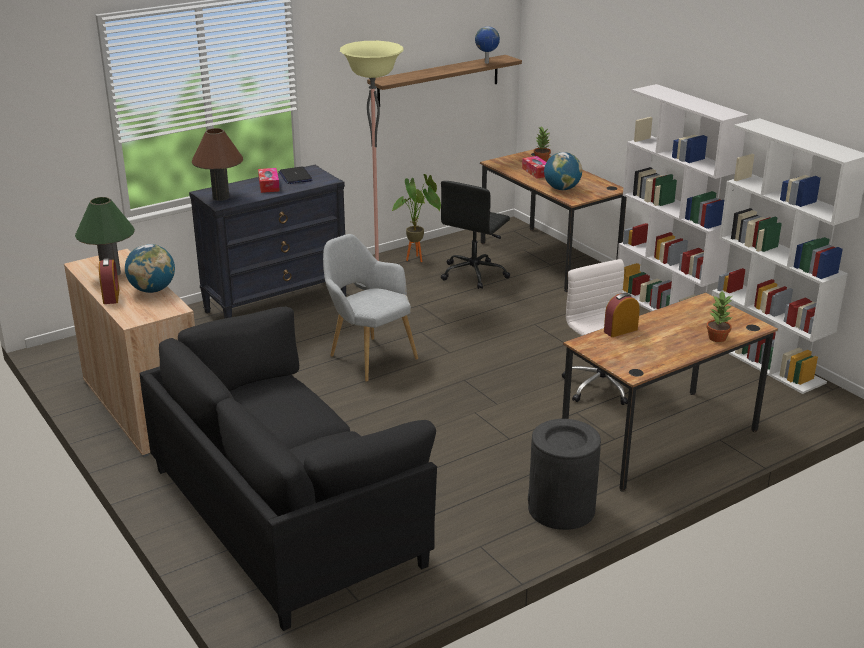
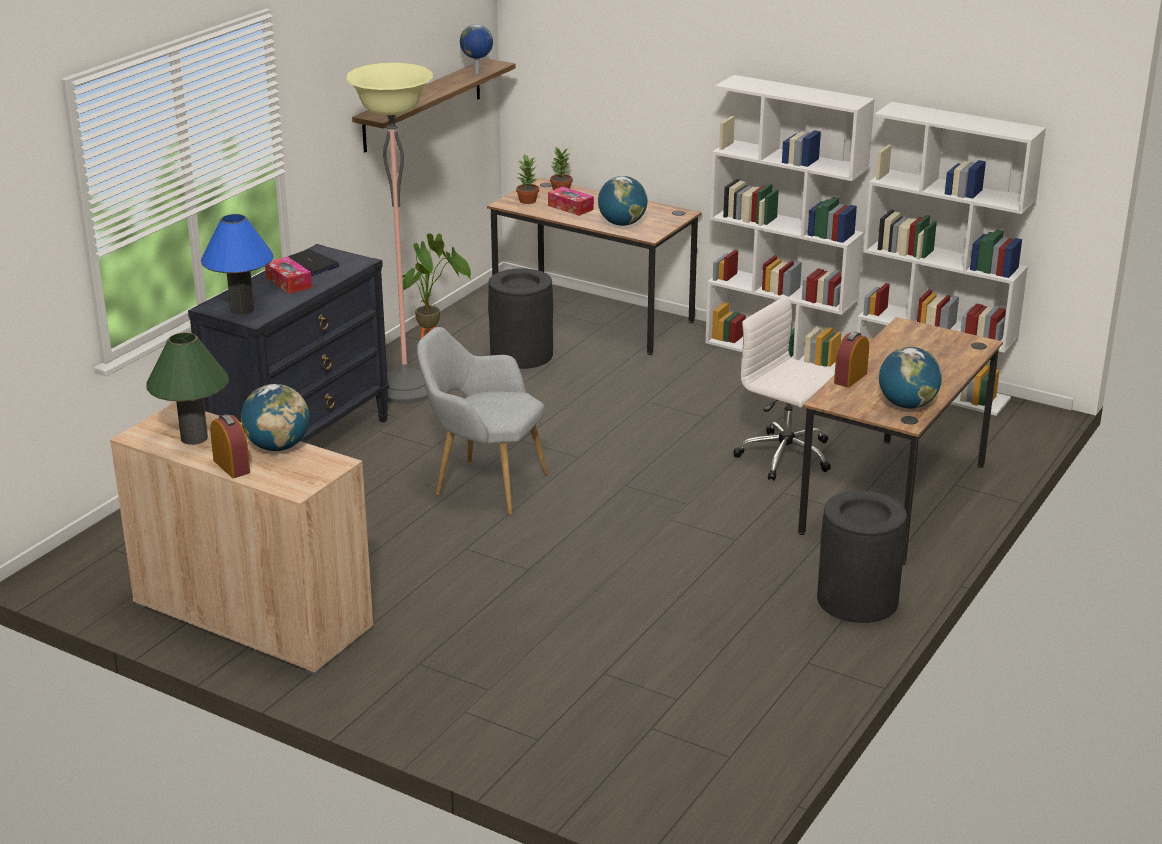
camera: 25 degrees left, 0 degrees up
(221, 197) = (242, 309): brown table lamp -> blue table lamp
(287, 515) = (562, 691): black sofa -> none
(474, 274) = (521, 355): black office chair -> black trash can
(645, 360) = (907, 405): none -> globe
(717, 338) = (955, 364): potted plant -> potted plant (528, 201)

